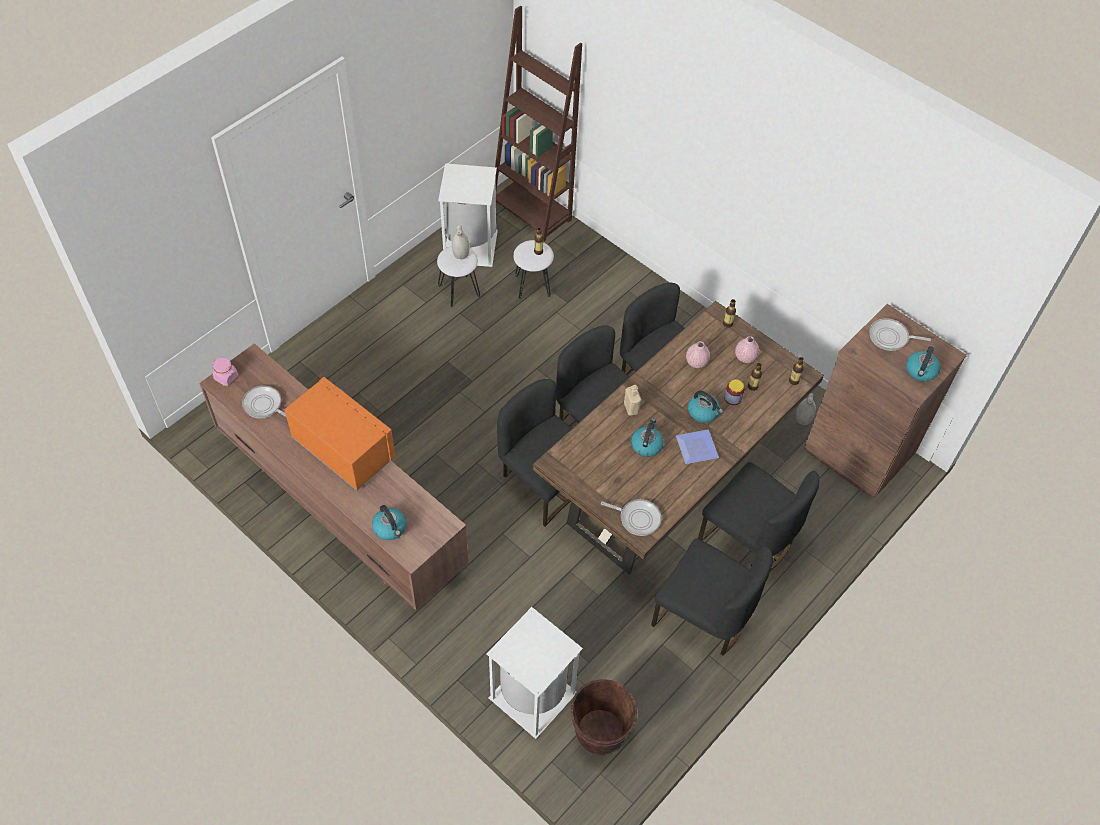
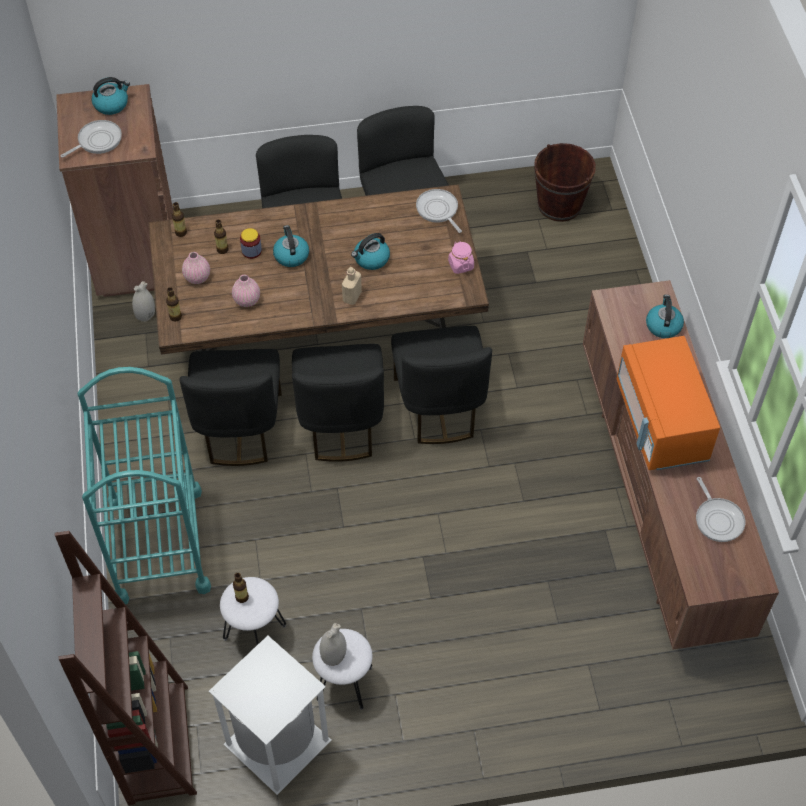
camera: 140 degrees left, 0 degrees up
(226, 377) = (743, 580): pink jar -> pink jar (460, 265)
(533, 697) = (592, 255): white trash can -> none
(633, 294) = (158, 545): none -> turquoise cart
(698, 448) = (329, 230): plate -> none
(891, 337) = (97, 141): frying pan -> frying pan turned 90 degrees counterclockwise

